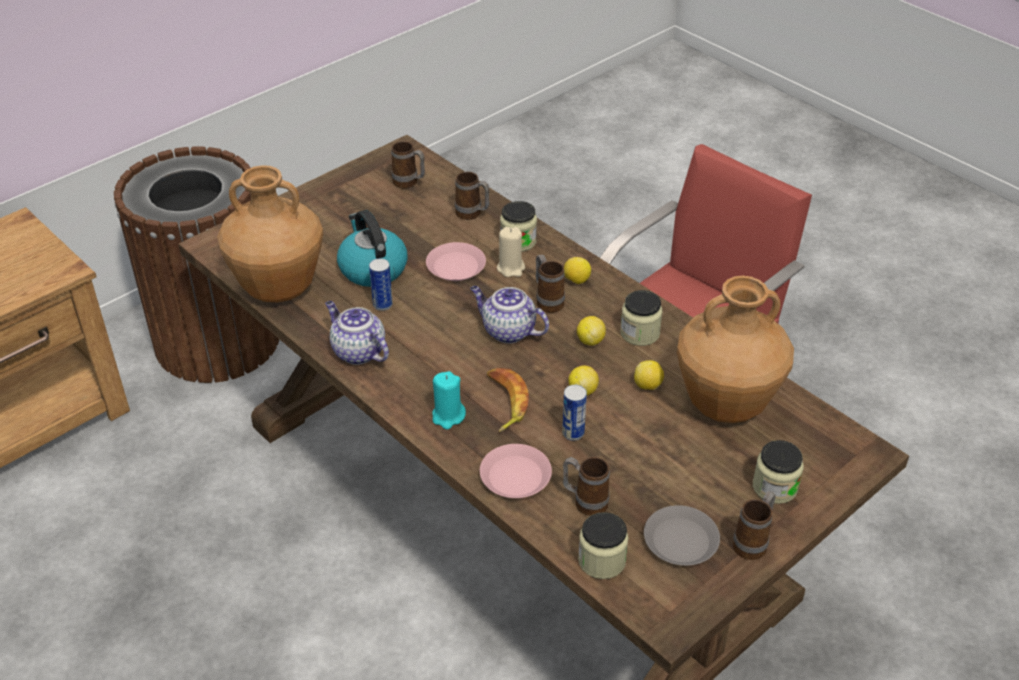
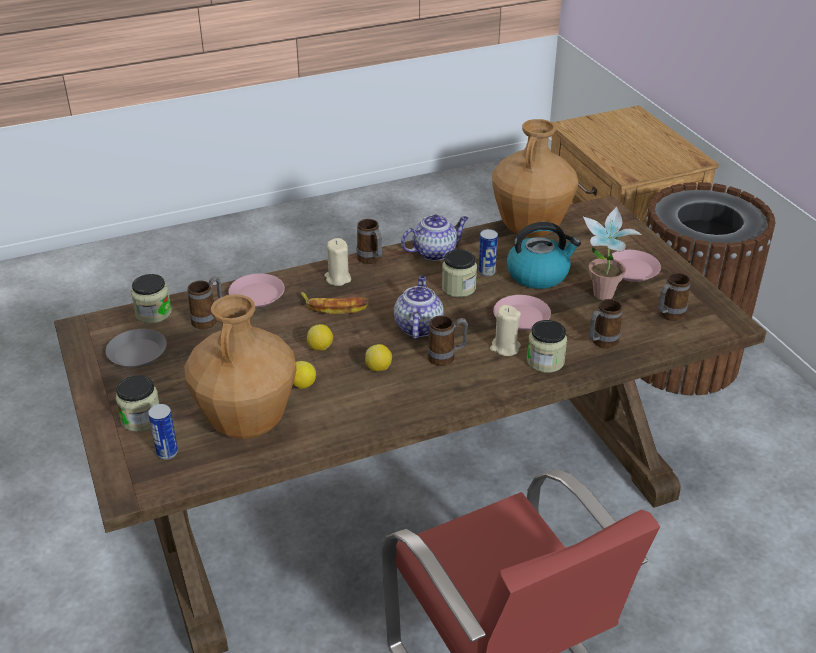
camera: 110 degrees right, 5 degrees down
(338, 211) = (632, 270): none -> pink plate
(398, 223) = (601, 298): none -> potted plant
(448, 416) = (338, 278): turquoise candle -> beige candle
(507, 331) = (418, 326): teapot -> teapot turned 45 degrees counterclockwise
(573, 433) = (278, 331): can -> can (167, 452)
(576, 281) = (467, 382): lemon -> none
(640, 333) = (371, 400): jar -> jar (458, 288)
(753, 542) = (104, 388): mug -> mug (371, 260)

